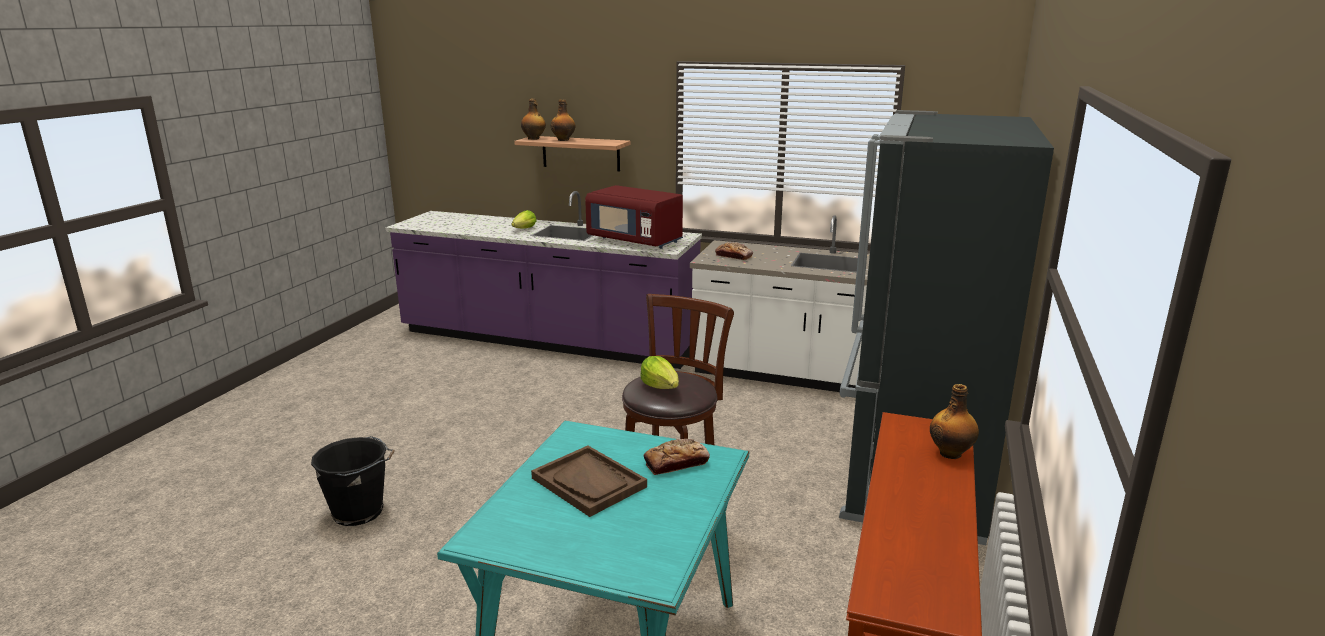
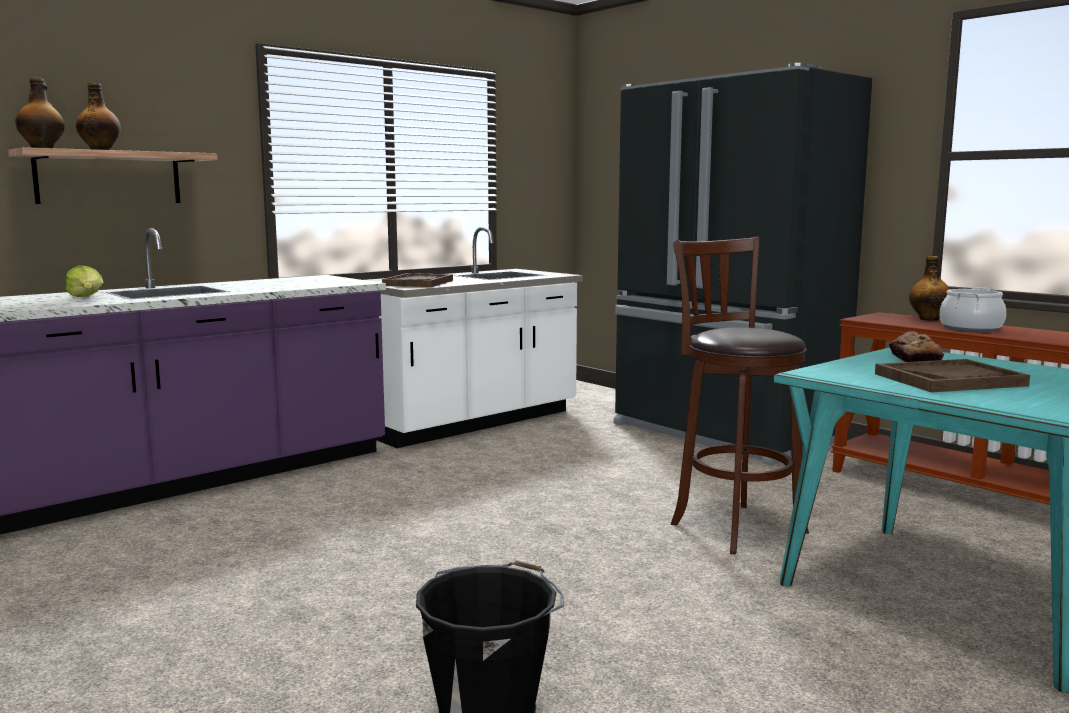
camera: 60 degrees left, 10 degrees down
(635, 241) = (291, 284): red microwave -> none
(661, 387) = (752, 333): lettuce -> none
(734, 256) = (418, 283): bread -> brown tray
(911, 479) = (971, 328): none -> cooking pot

